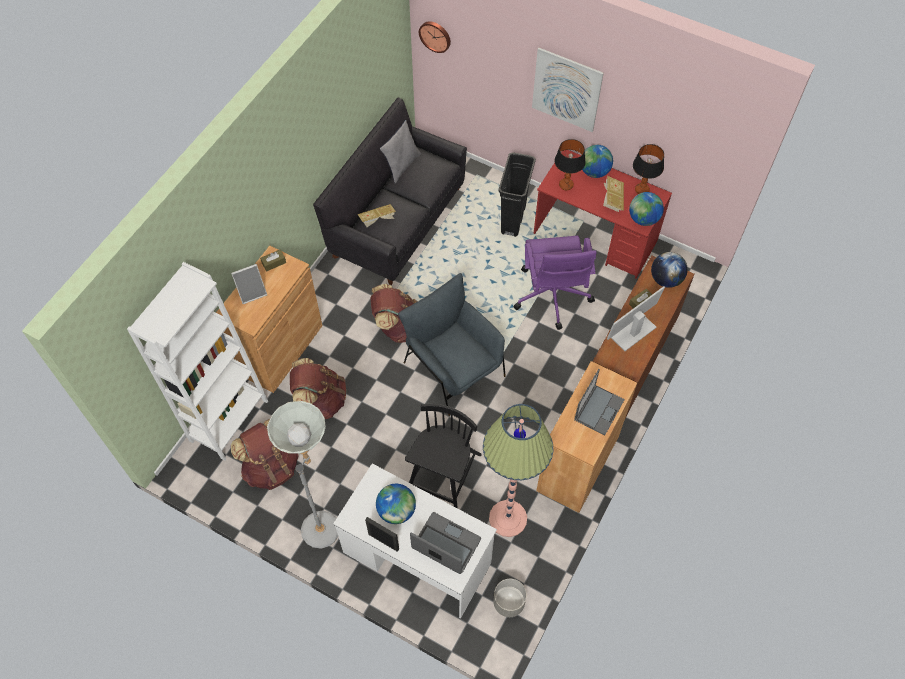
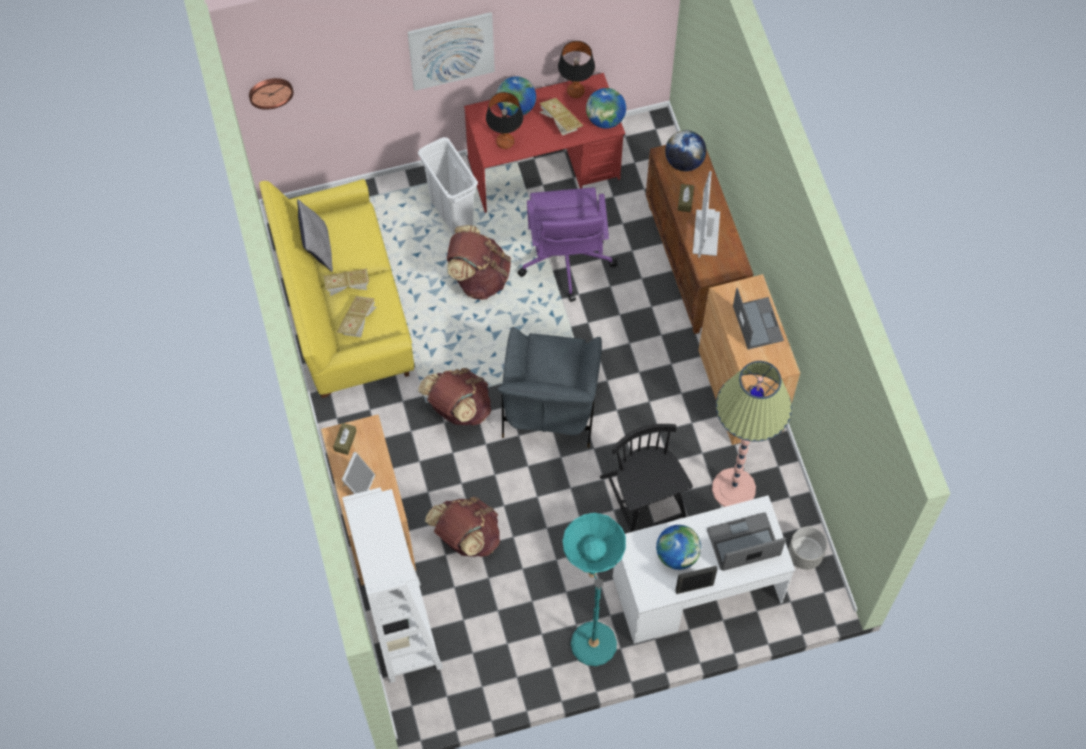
camera: 45 degrees left, 5 degrees up
(271, 467) = (490, 635): brown backpack -> brown backpack (479, 277)
(324, 522) = (589, 635): grey floor lamp -> turquoise floor lamp
(395, 198) = (347, 286): none -> book
(397, 221) = (344, 309): black sofa -> yellow sofa
(453, 368) = (550, 402): grey armchair -> grey armchair turned 90 degrees counterclockwise
(513, 219) = (451, 214): black trash can -> white trash can
(552, 297) = (565, 260): purple office chair -> purple office chair turned 45 degrees clockwise

